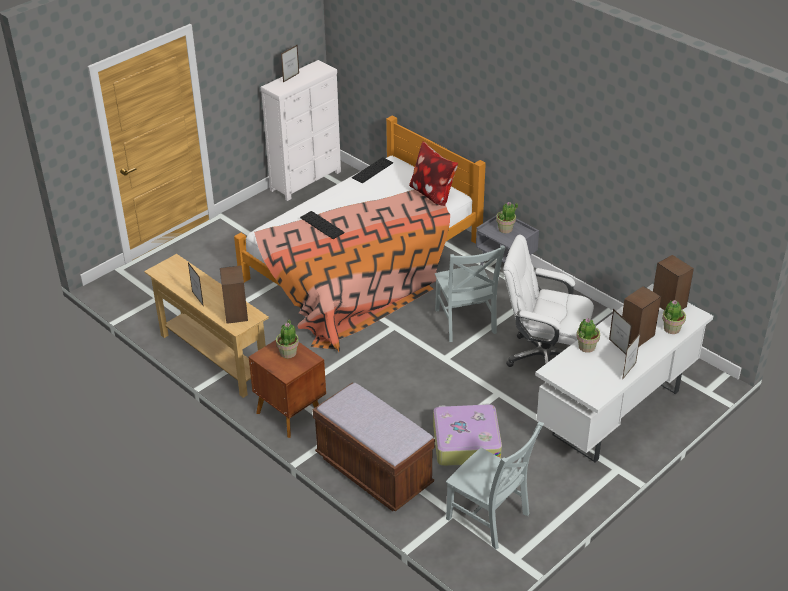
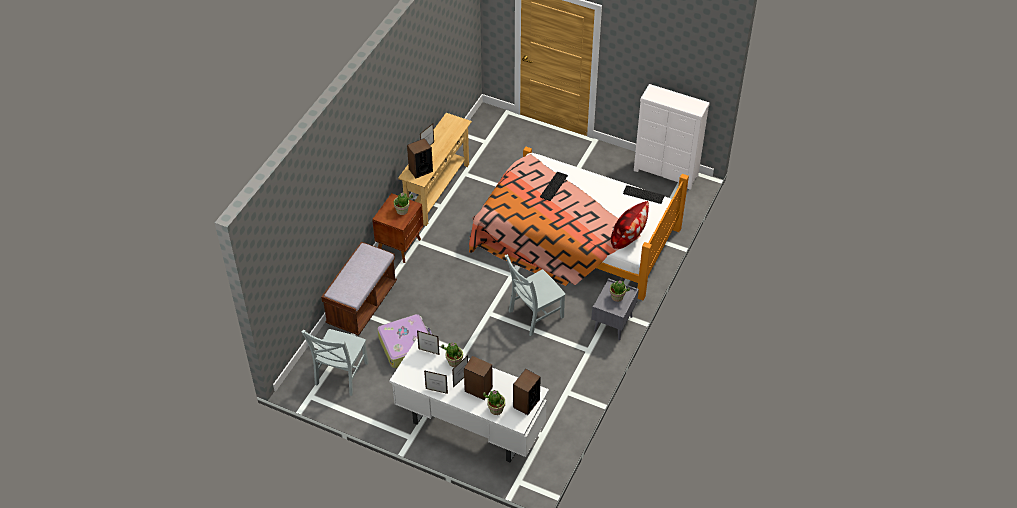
camera: 70 degrees right, 10 degrees up
(291, 78) = (671, 96): picture frame -> picture frame (429, 352)
(543, 357) = (515, 370): white office chair -> none

